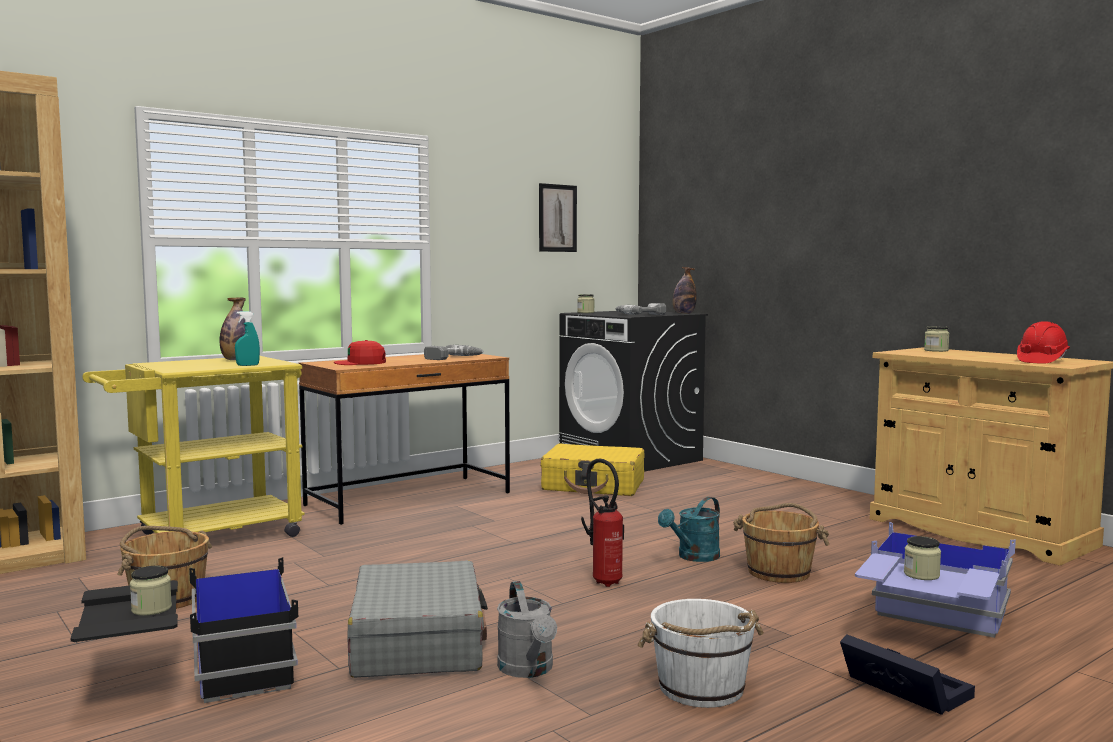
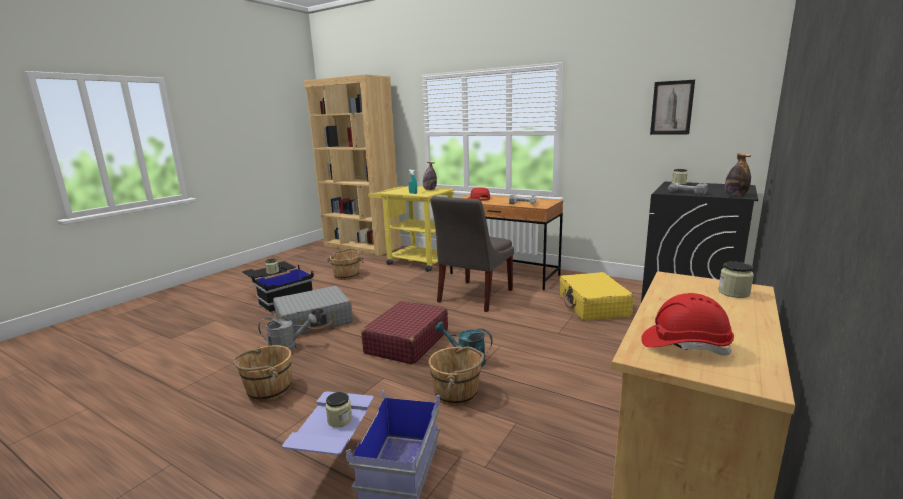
camera: 70 degrees right, 10 degrees up
(476, 526) = (473, 297): none -> grey chair
(528, 670) = (288, 347): grey watering can -> grey watering can turned 150 degrees counterclockwise
(604, 581) = (407, 342): fire extinguisher -> red suitcase
(701, 689) = (268, 390): white bucket -> brown bucket
(901, 689) = (267, 455): black storage box -> none

